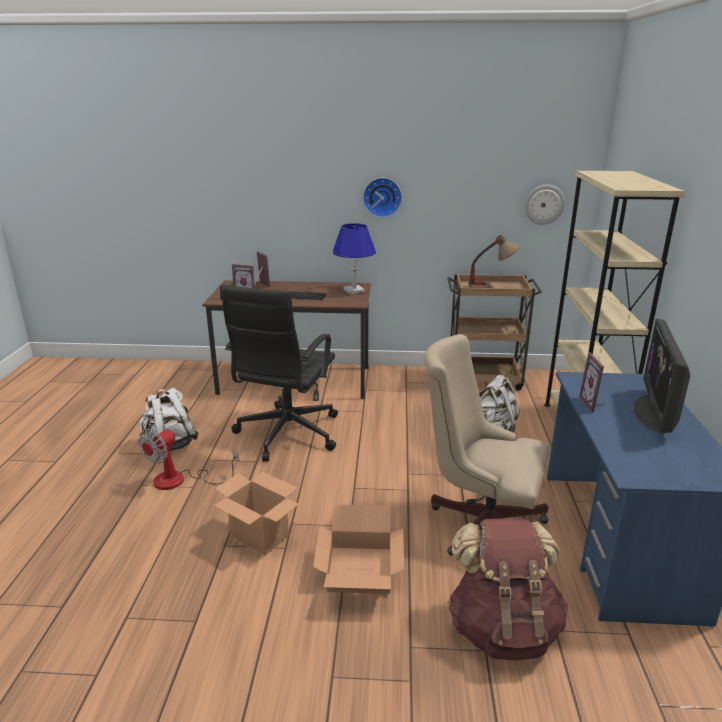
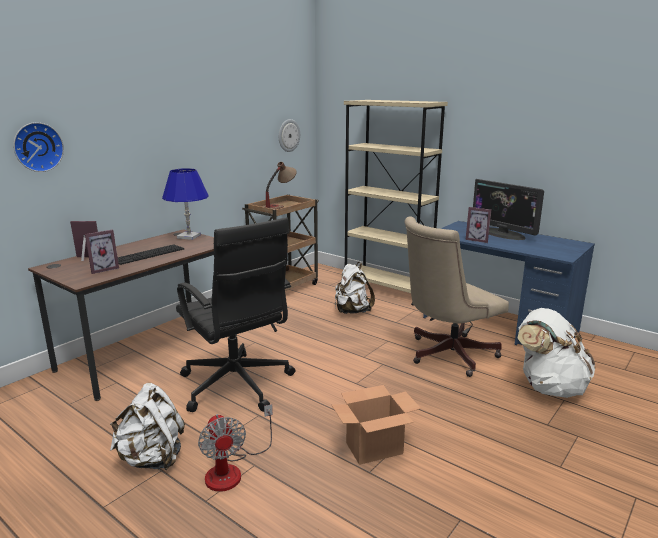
camera: 55 degrees left, 5 degrees down
(358, 568) = (455, 416): cardboard box -> none
(382, 197) = (181, 142): wall clock -> wall clock (37, 147)
(502, 629) = (549, 387): brown backpack -> white backpack

